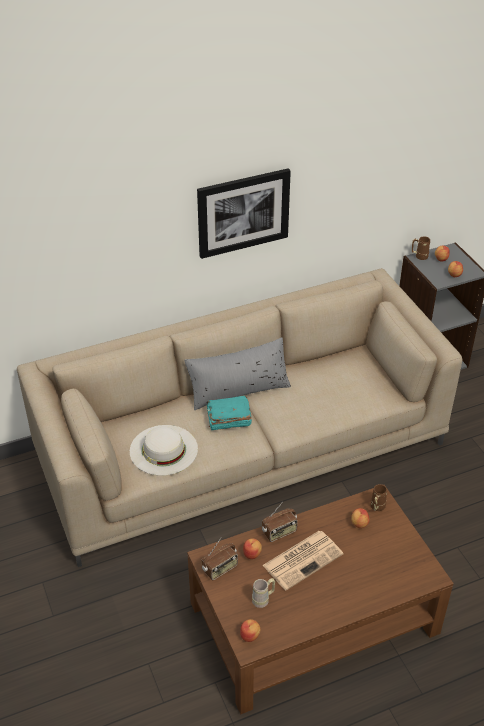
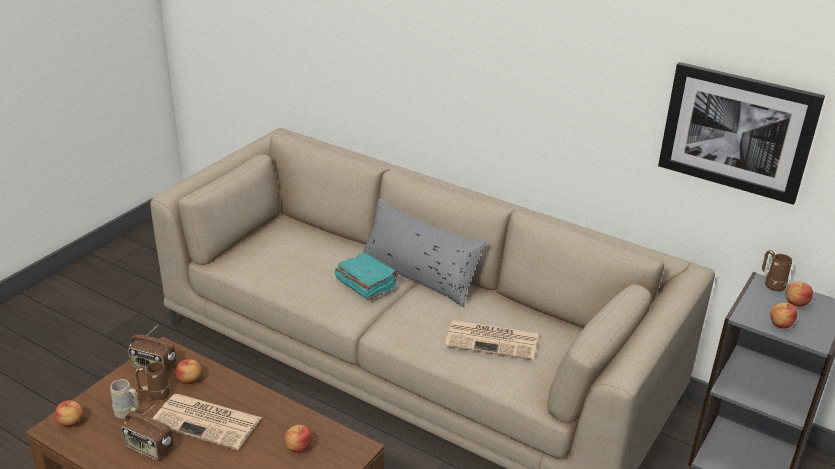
camera: 55 degrees right, 10 degrees down
(163, 450) = (282, 262): white hat -> none
(243, 212) = (528, 72): picture -> picture (737, 131)
(279, 532) = (236, 388): radio -> radio (149, 448)
(335, 390) = (493, 340): none -> newspaper
(376, 508) = (337, 453): brown mug -> brown mug (154, 394)

